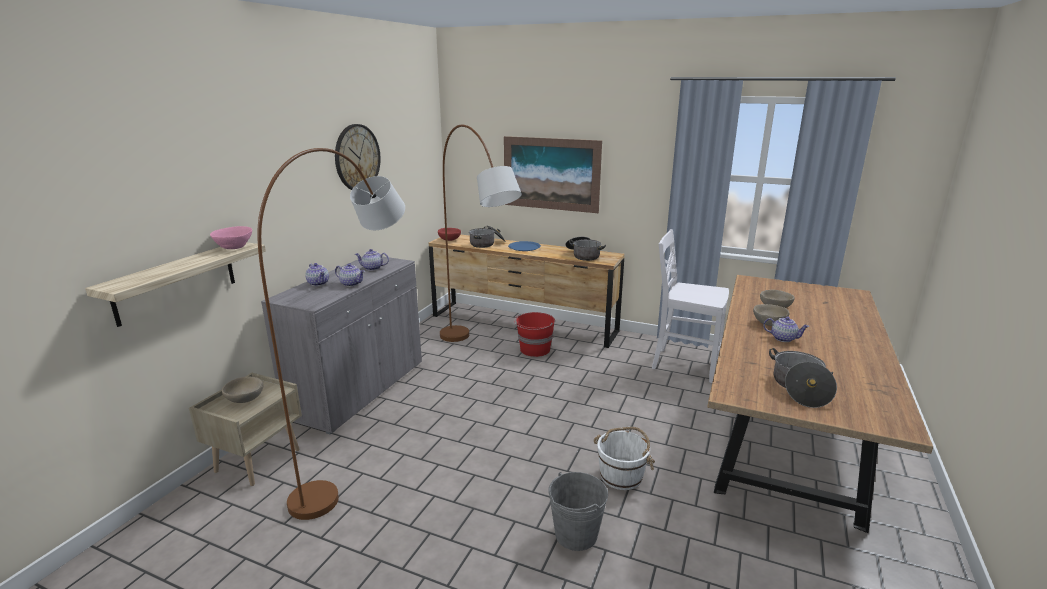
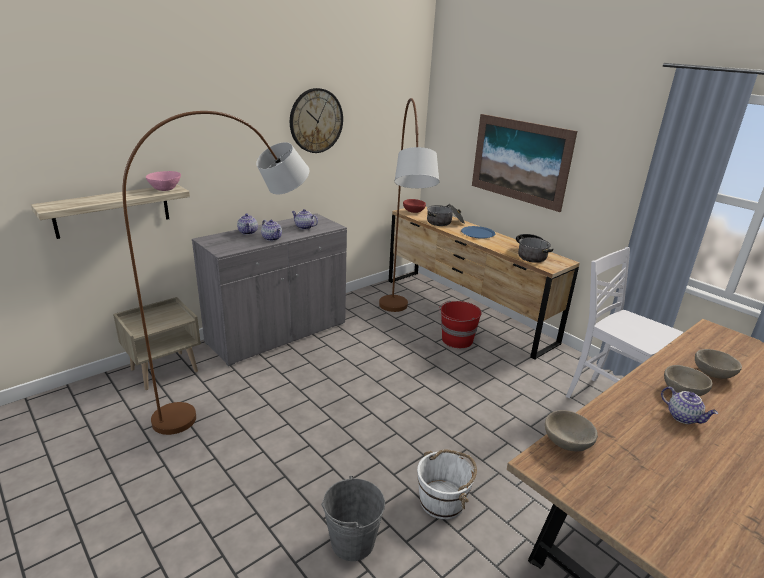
camera: 25 degrees right, 5 degrees up
(244, 399) = (154, 318): beige bowl -> beige bowl (566, 443)
(799, 388) = (639, 488): cooking pot -> none

